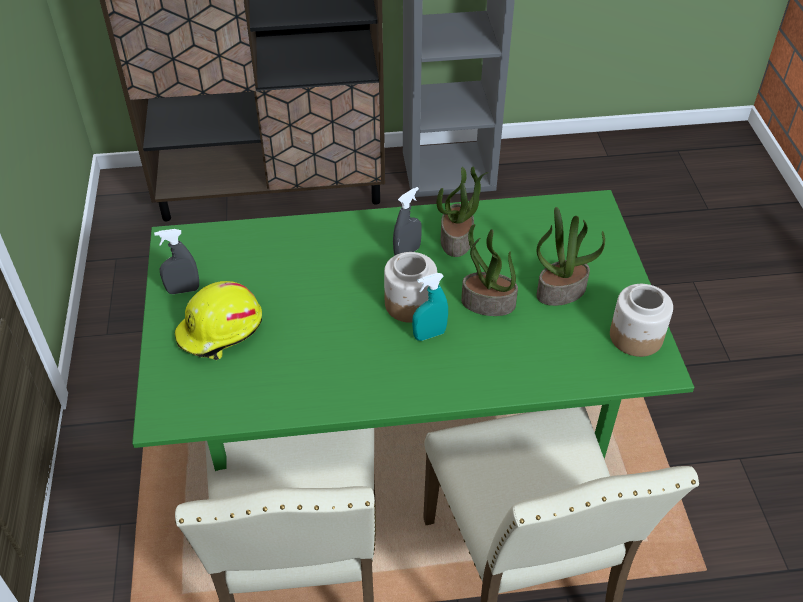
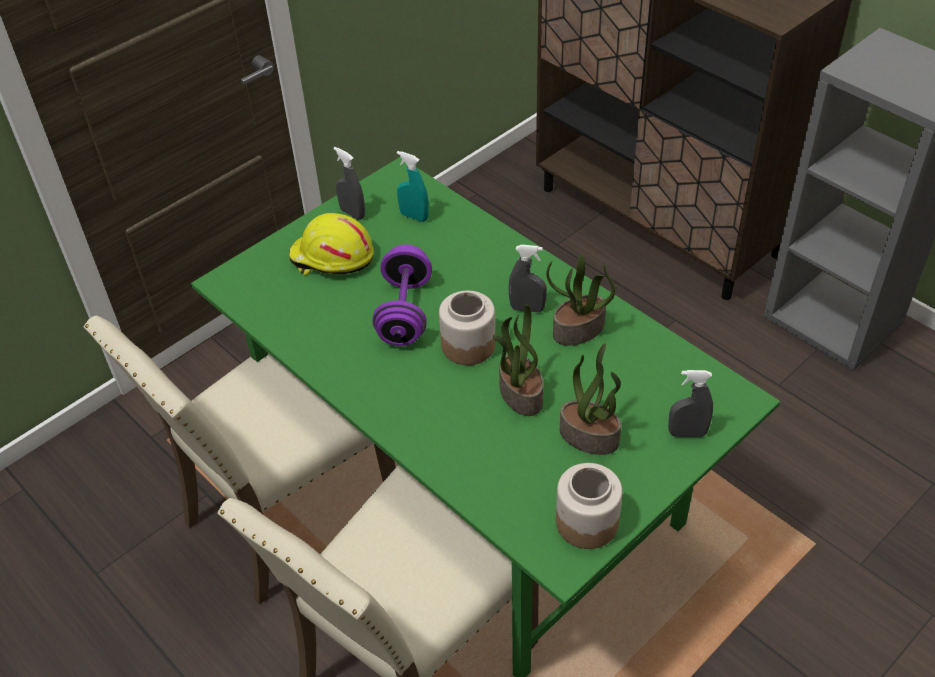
camera: 55 degrees right, 0 degrees up
(335, 320) = (404, 312): none -> purple dumbbell
(429, 334) = (445, 377): turquoise spray bottle -> turquoise spray bottle (414, 216)
(600, 244) = (687, 433): none -> grey spray bottle

